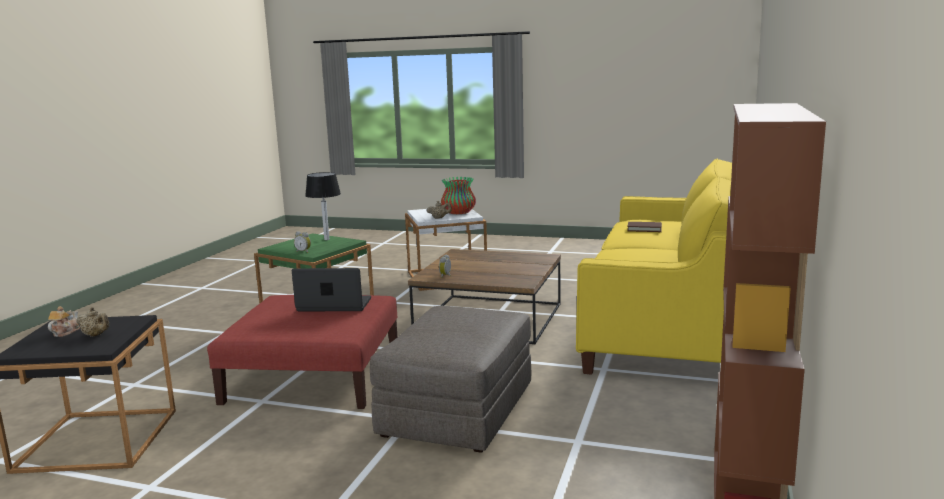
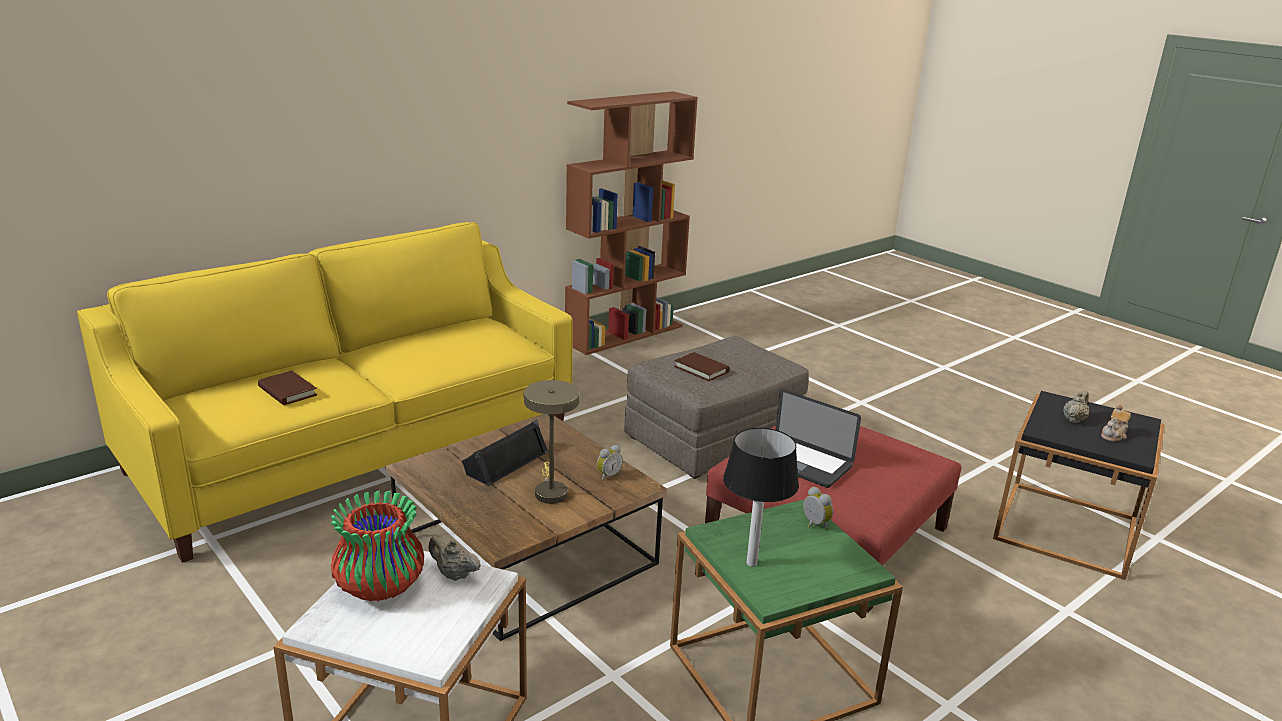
camera: 150 degrees left, 10 degrees up
(96, 335) = (1074, 419): beige teapot -> beige teapot turned 75 degrees clockwise
(461, 318) = (701, 369): none -> brown book
(465, 265) = (550, 491): none -> beige table lamp
(509, 267) = (505, 462): none -> black speaker

